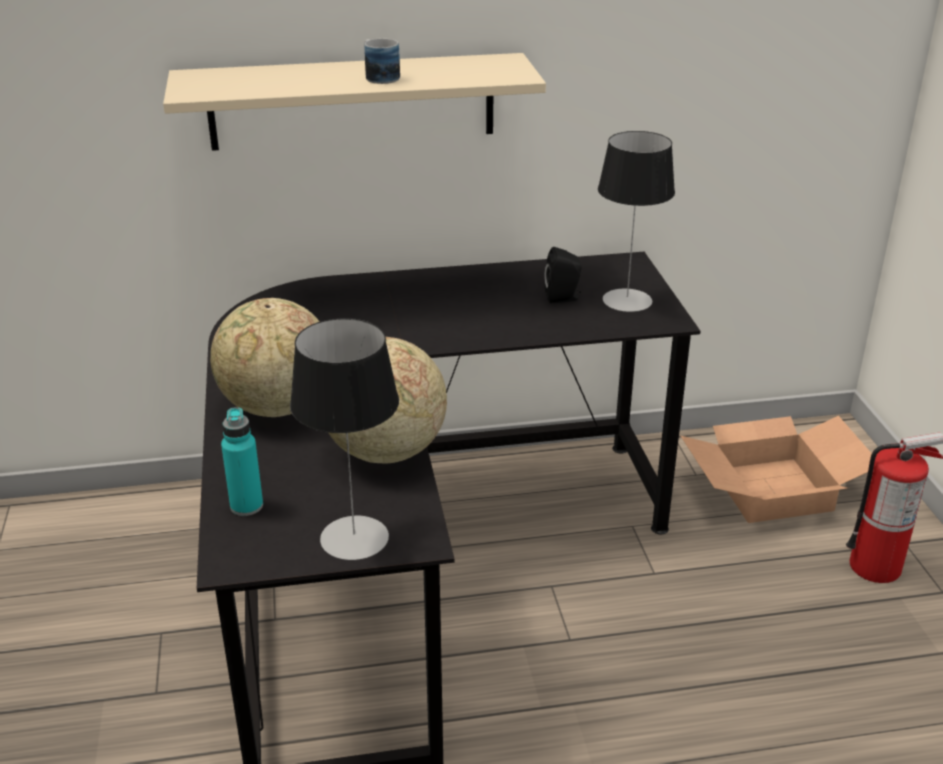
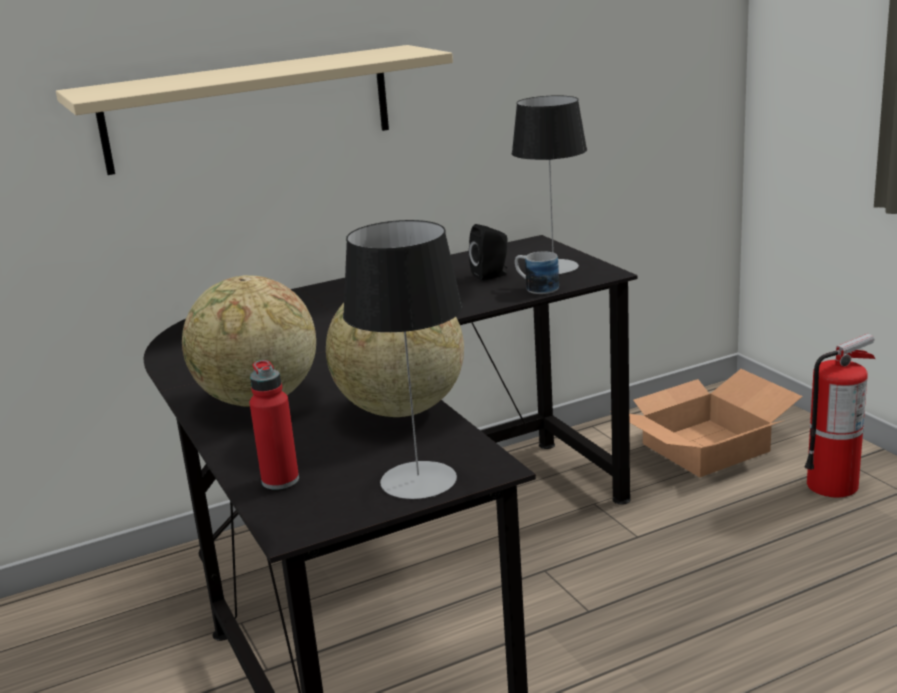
camera: 15 degrees left, 10 degrees down
(246, 506) = (280, 480): turquoise bottle -> red bottle
(378, 77) = (284, 67): mug -> mug (536, 287)

